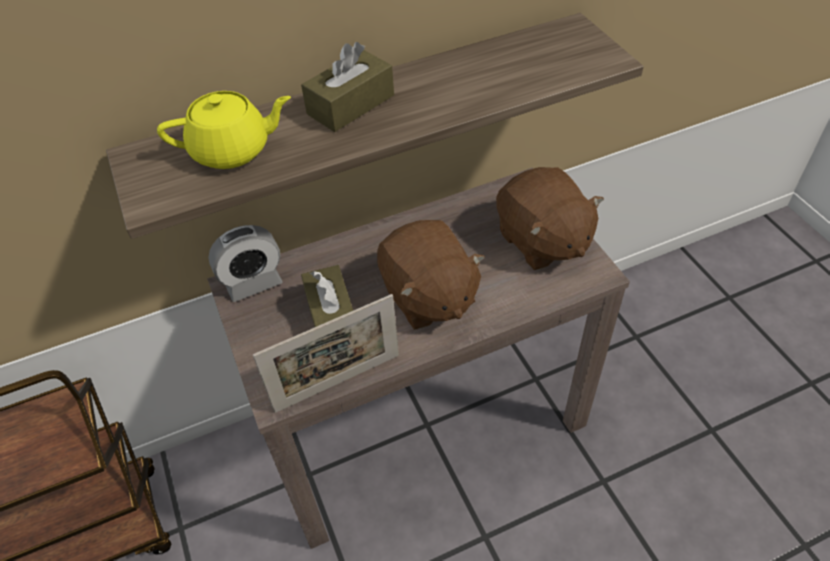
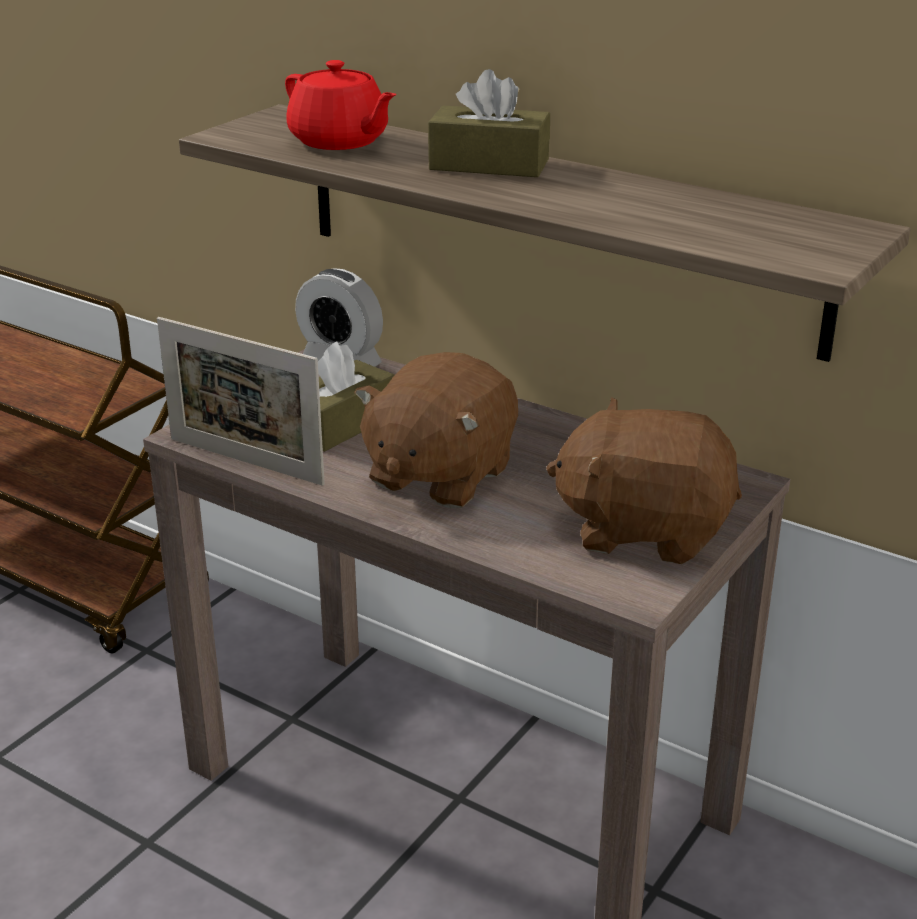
camera: 55 degrees right, 20 degrees down
(233, 150) = (339, 141): yellow teapot -> red teapot
(542, 241) = (644, 529): brown plush toy -> brown plush toy turned 75 degrees clockwise

